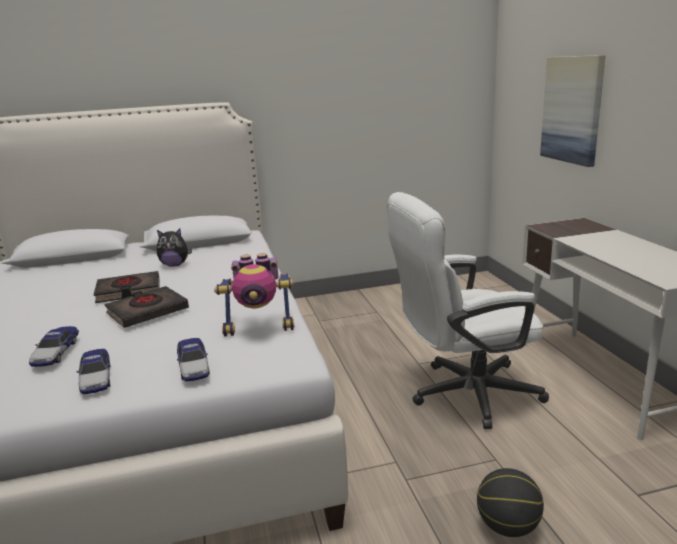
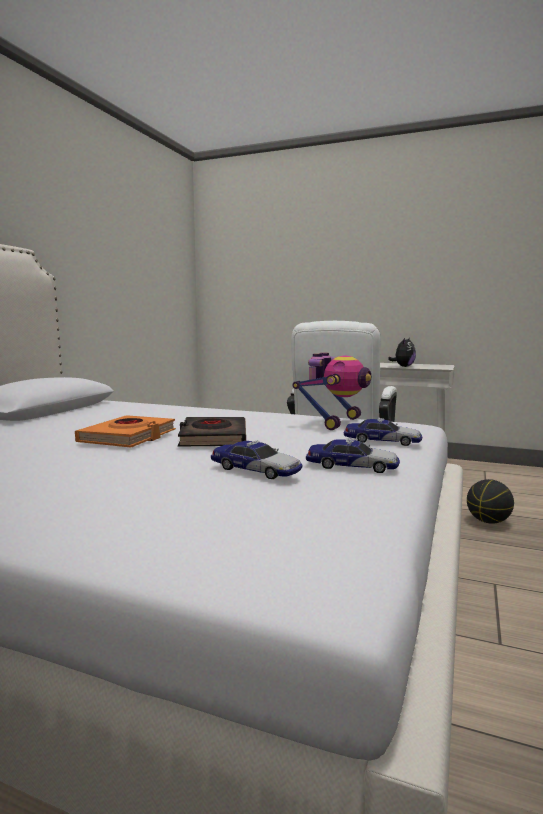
camera: 55 degrees left, 10 degrees down
(128, 291) = (128, 437): black book -> orange book
(175, 265) = (93, 421): plush toy -> plush toy (403, 366)
(572, 109) = (294, 289): picture -> none

